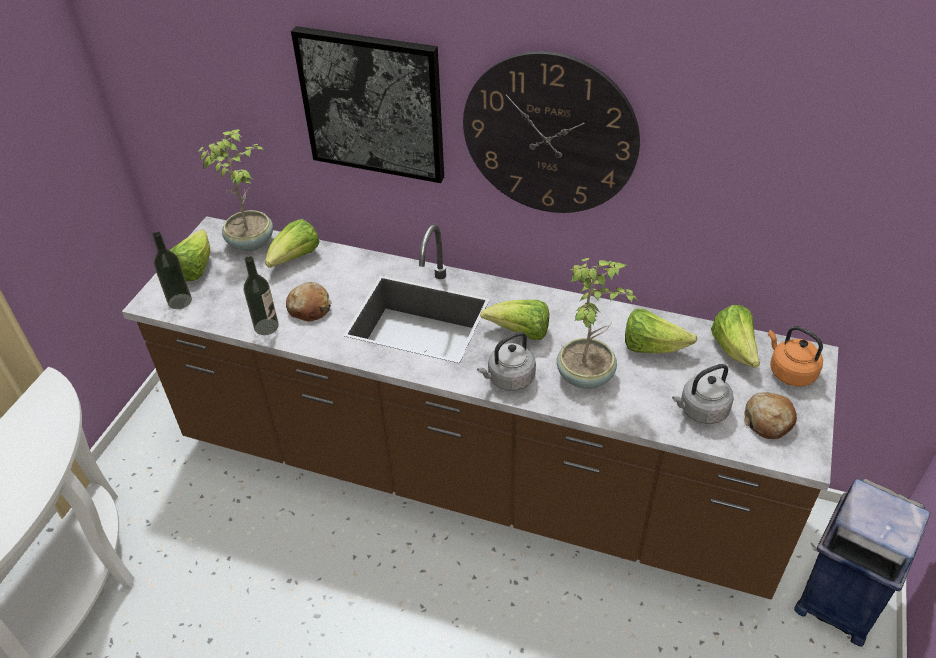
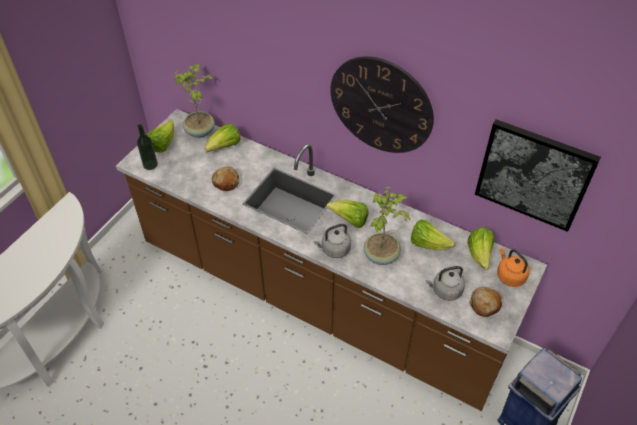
camera: 10 degrees right, 5 degrees up
(266, 326) = (198, 190): bottle -> none
(373, 104) = (279, 66): picture -> picture (534, 174)

